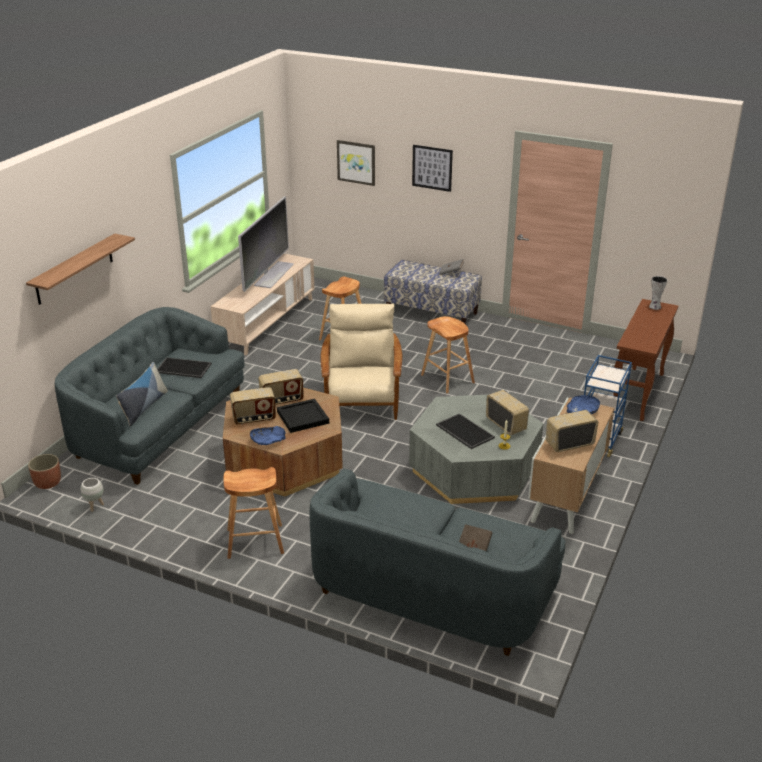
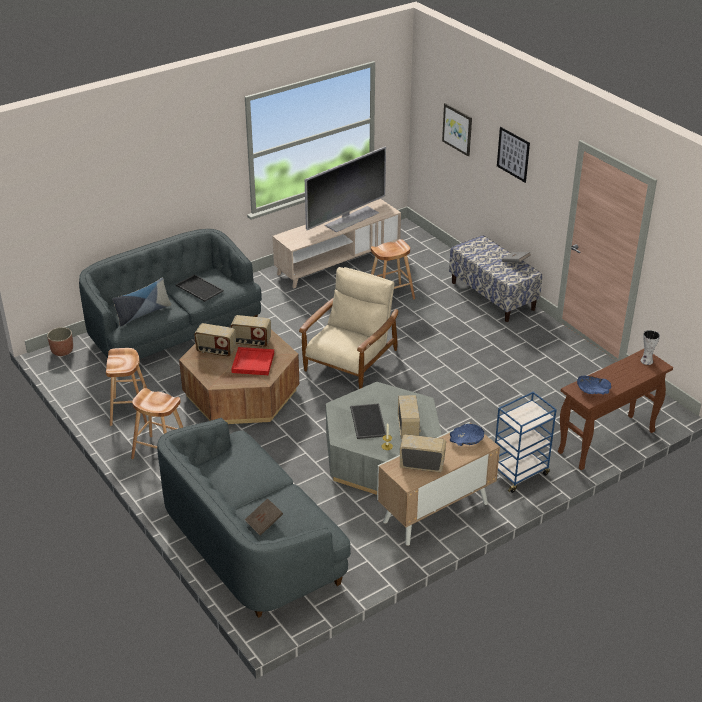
camera: 30 degrees right, 5 degrees up
(74, 269) = (119, 184): shelf -> none
(95, 506) = (78, 382): white planter -> none
(268, 441) = (209, 373): blue bowl -> blue bowl (592, 390)
(302, 417) = (252, 362): black tray -> red tray
(447, 379) = (441, 367): brown stool -> brown stool (130, 410)

